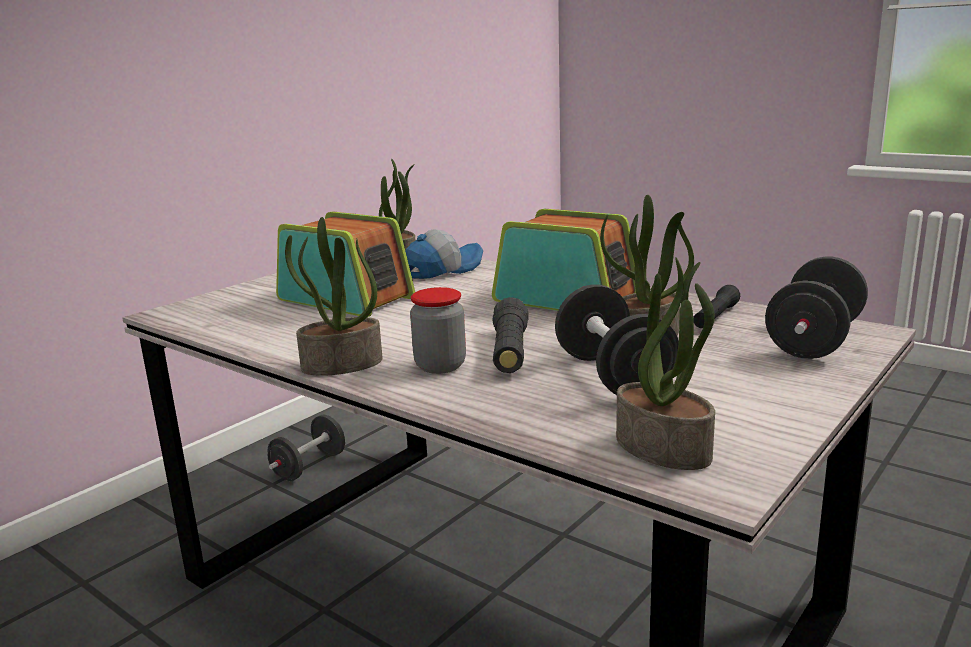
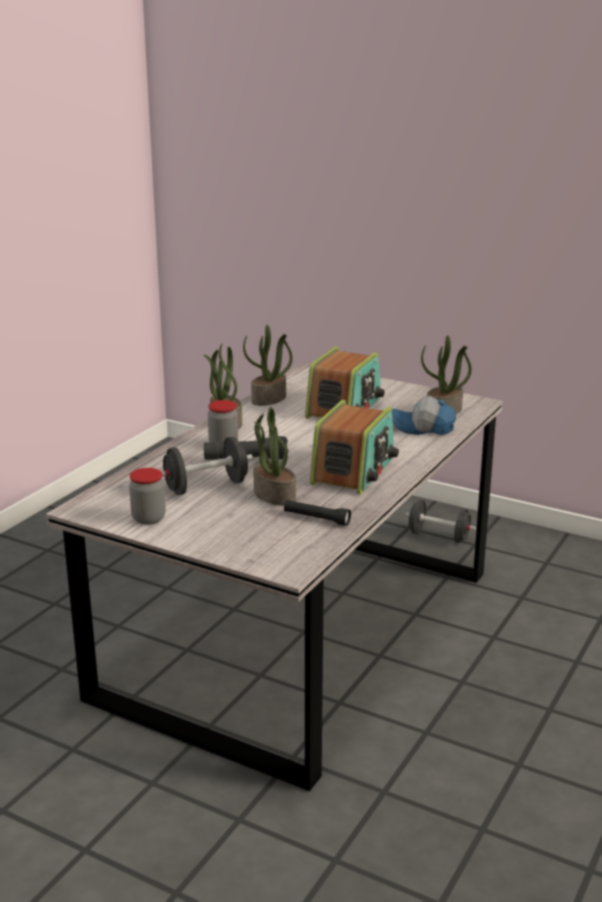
camera: 80 degrees right, 5 degrees up
(443, 270) = (422, 428): cap -> cap turned 150 degrees clockwise
(665, 448) = (116, 498): potted plant -> potted plant (269, 399)
(747, 417) = (148, 518): none -> jar
(814, 340) = (268, 548): black dumbbell -> none

